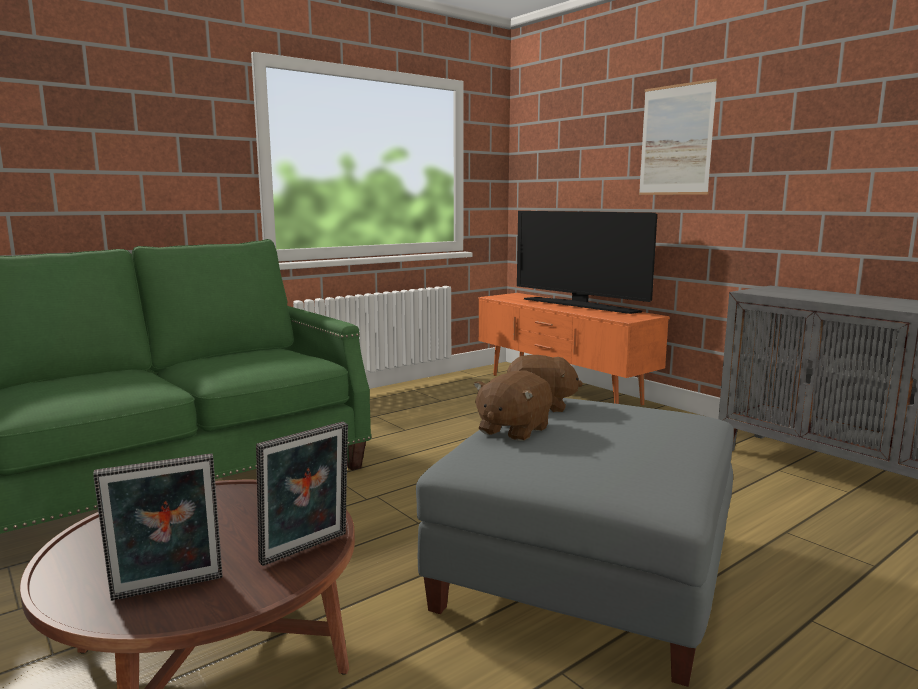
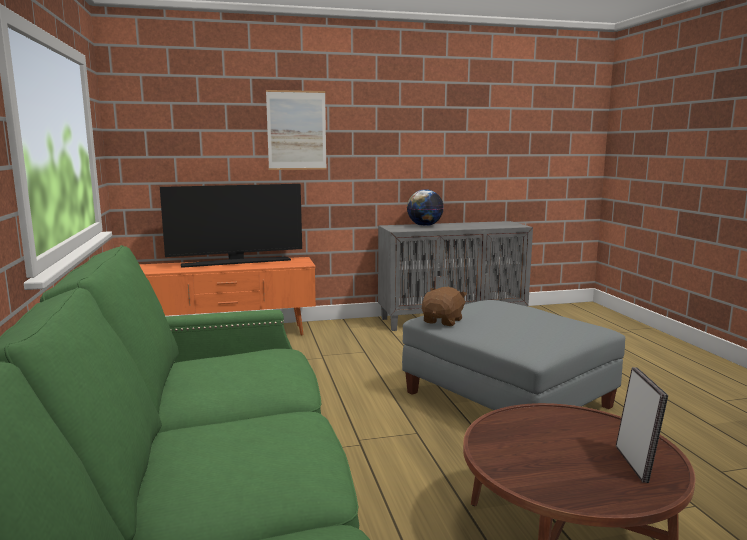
camera: 65 degrees left, 0 degrees up
(307, 550) = (593, 419): picture frame -> none
(512, 430) = (488, 333): brown plush toy -> none
(832, 294) = (424, 225): none -> globe

